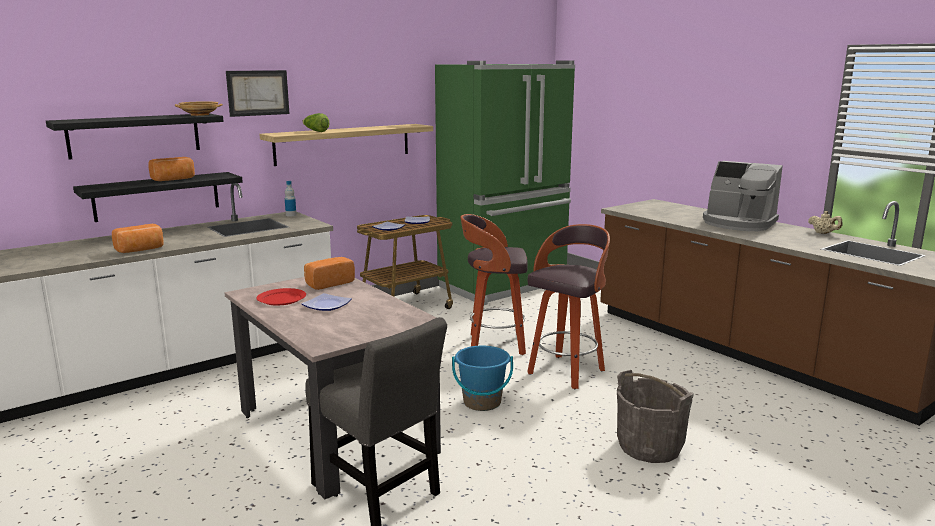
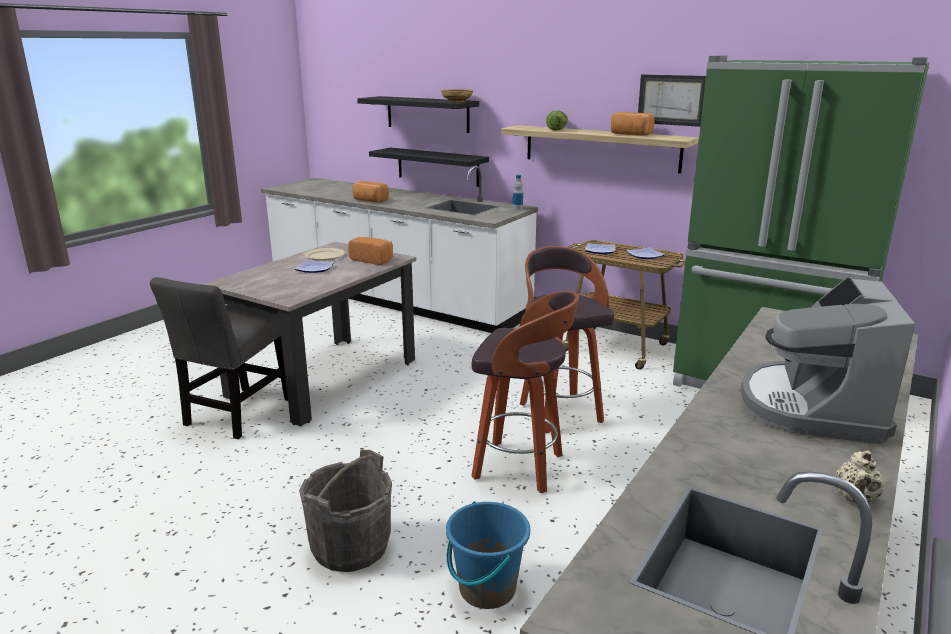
camera: 70 degrees right, 5 degrees up
(174, 179) = (436, 154): bread -> bread (630, 134)
(258, 93) = (520, 85): picture -> picture (671, 100)
(282, 299) = (324, 256): red plate -> beige plate
(482, 402) = (409, 429): blue bucket -> blue bucket (486, 589)

